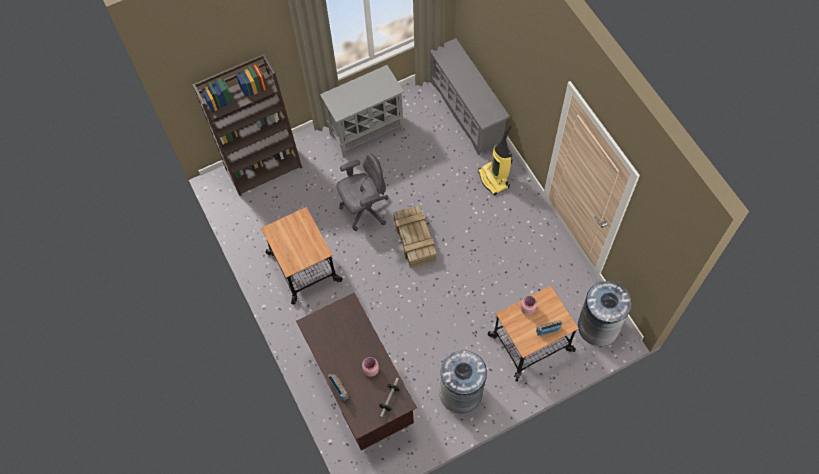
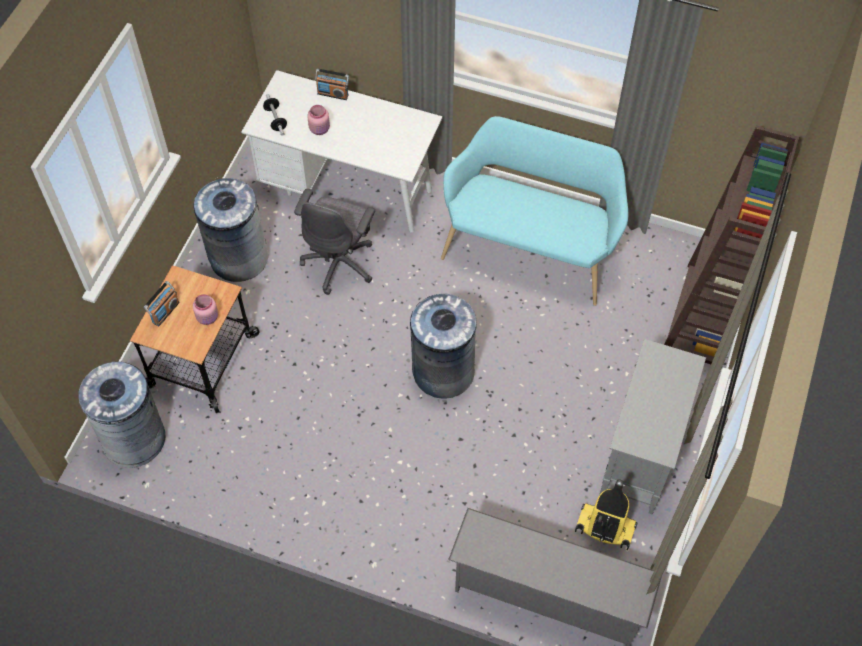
camera: 135 degrees right, 5 degrees down
(303, 267) = (530, 248): cart -> turquoise bench
(360, 387) = (348, 189): brown desk -> white desk
(364, 209) = (535, 359): grey office chair -> grey office chair (340, 263)
(414, 239) = (443, 372): crate -> grey trash can
(494, 179) = (417, 525): vacuum cleaner -> vacuum cleaner (604, 529)

